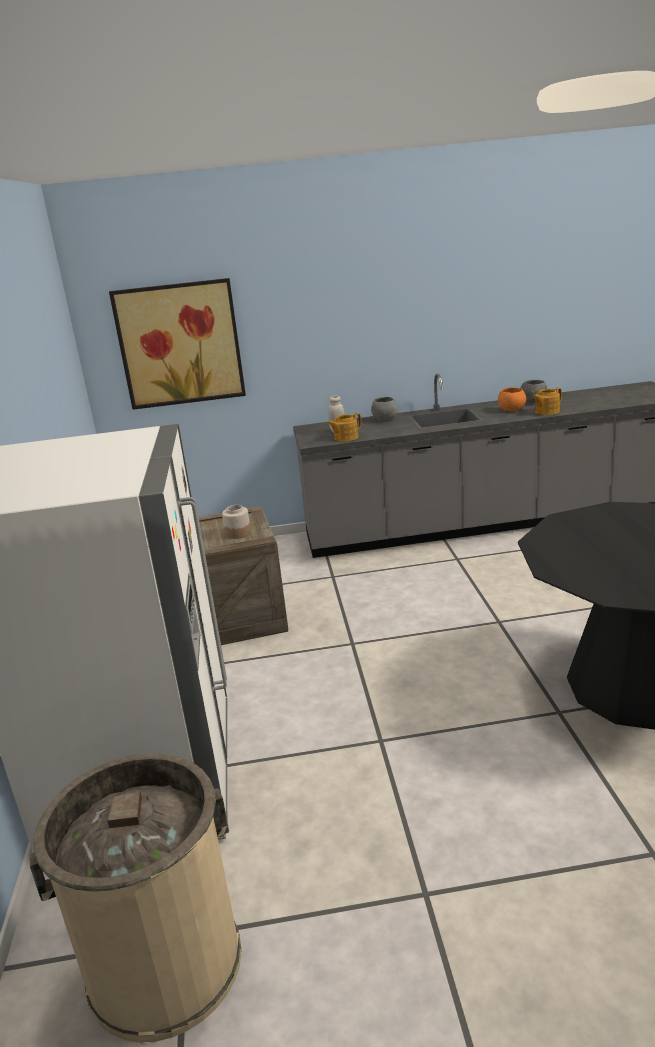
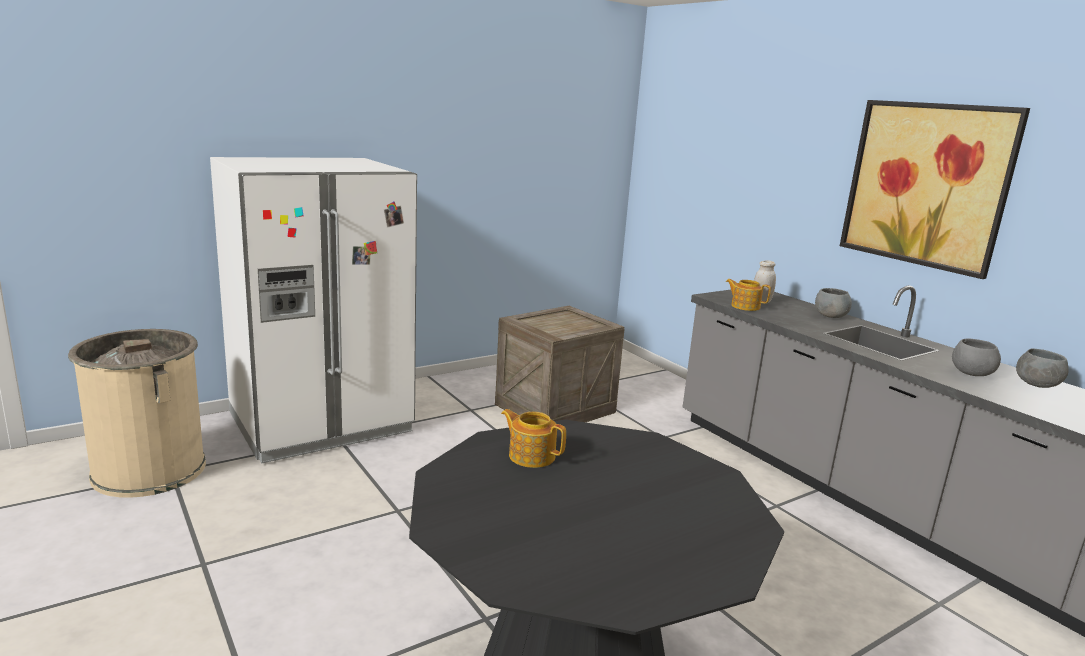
camera: 60 degrees right, 5 degrees down
(180, 344) = (695, 168): picture -> picture (926, 184)
(238, 533) = (560, 328): jar -> none
(511, 410) = (971, 373): orange bowl -> grey bowl
(546, 412) = (1000, 394): teapot -> teapot (531, 455)

